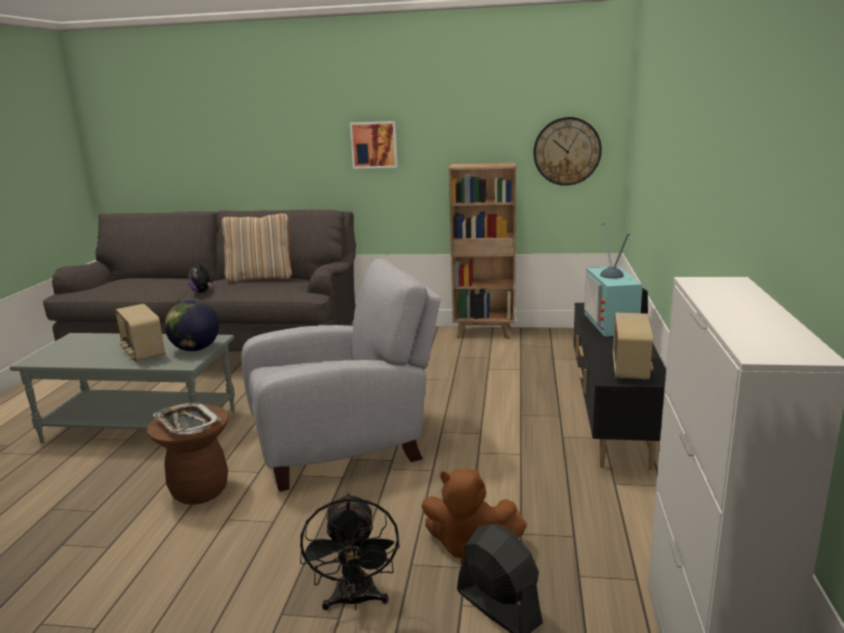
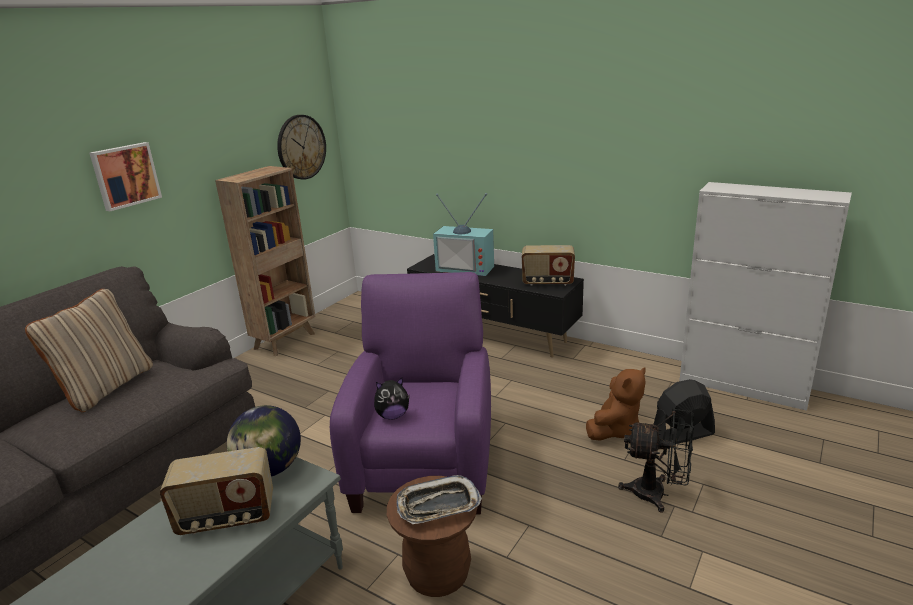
camera: 65 degrees left, 5 degrees up
(202, 291) = (76, 439): plush toy -> plush toy (393, 416)
(345, 445) = (426, 460): grey armchair -> purple armchair
(631, 369) = (547, 282): radio -> radio turned 150 degrees clockwise

